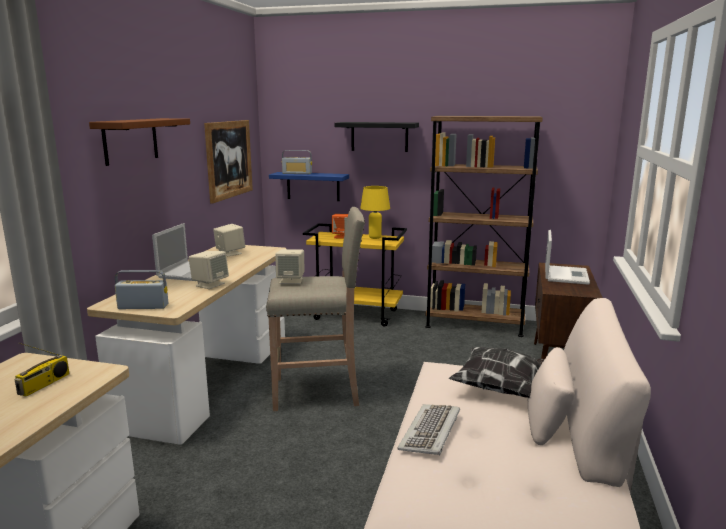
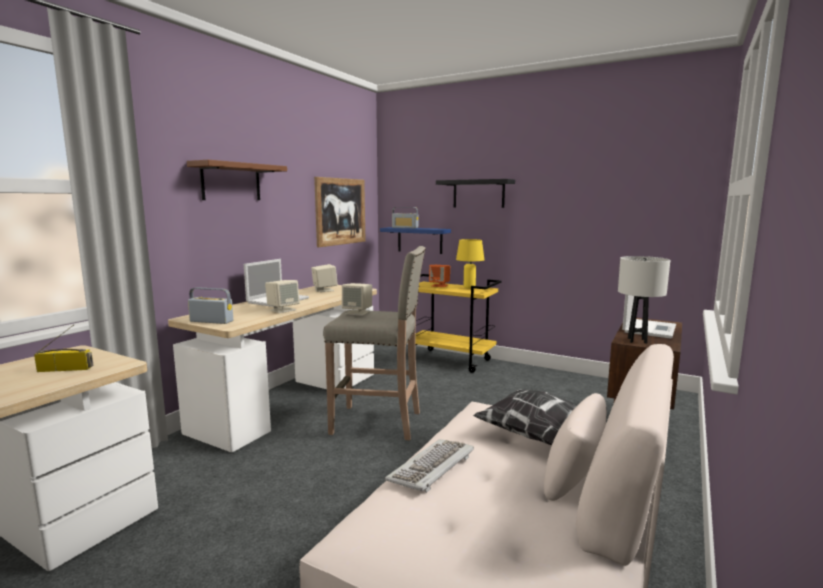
camera: 15 degrees right, 5 degrees down
(44, 384) = (66, 369): radio -> radio turned 135 degrees counterclockwise
(474, 324) = (563, 379): brown bookcase -> none
(562, 289) = (637, 340): none -> white table lamp

